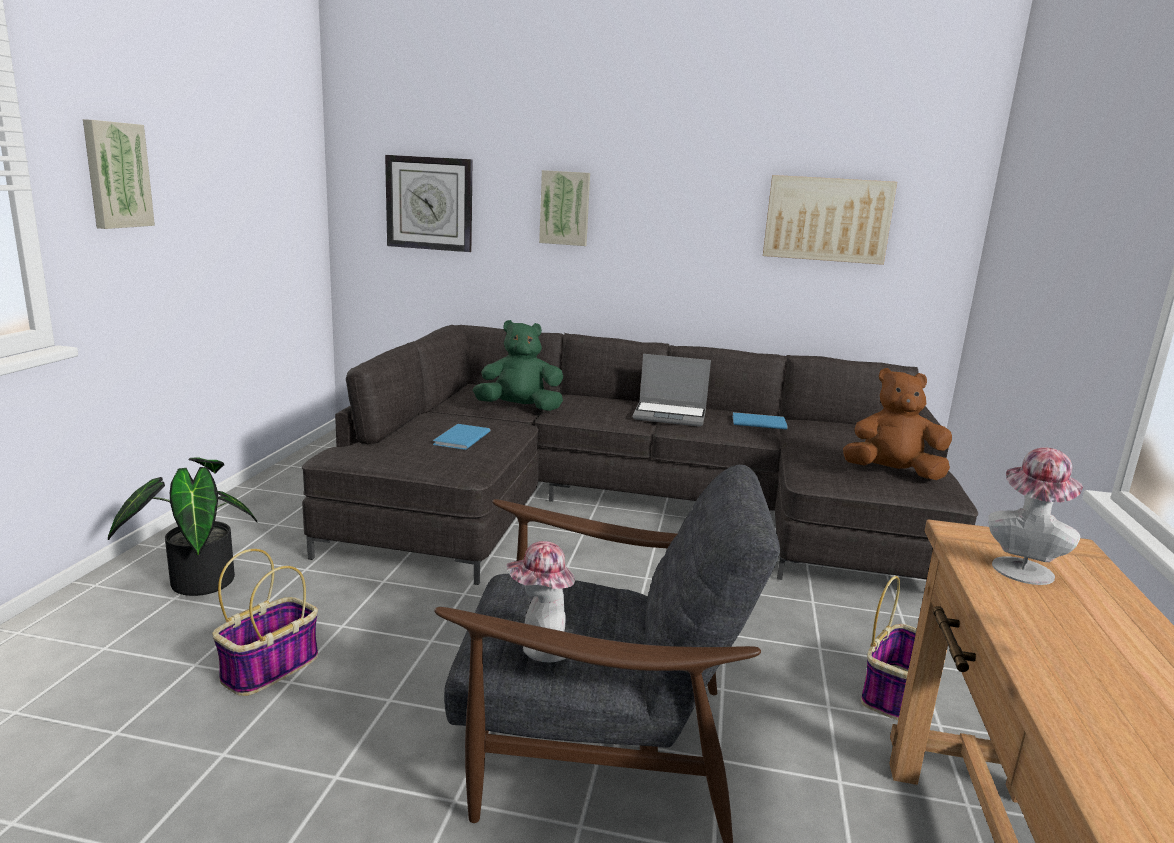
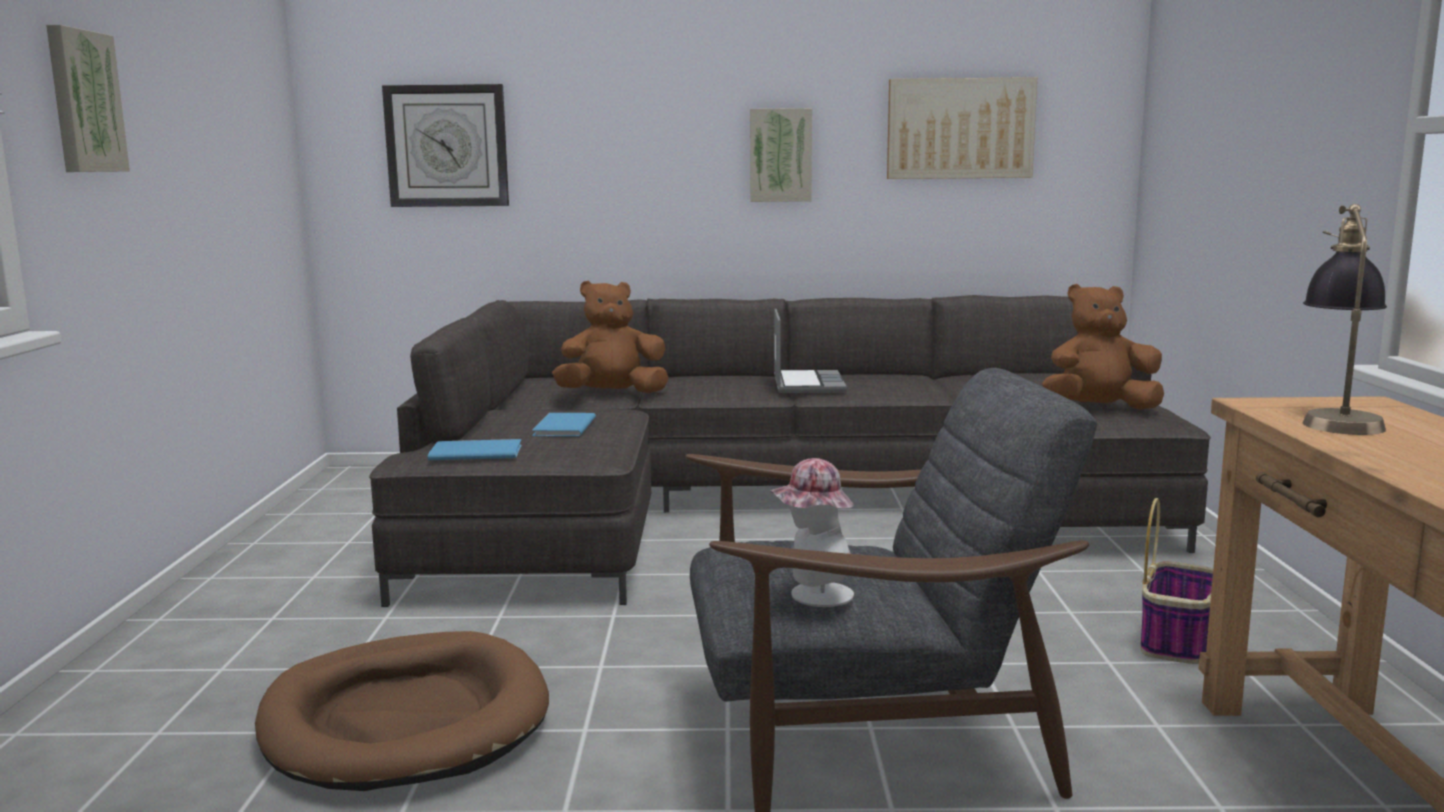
camera: 10 degrees left, 5 degrees down
(196, 581) = (240, 648): potted plant -> none
(270, 667) = (406, 720): basket -> brown dog bed
(519, 408) = (612, 394): green plush toy -> brown plush toy
(565, 208) = (631, 139): picture -> picture (780, 155)
(671, 415) = (806, 384): laptop -> laptop turned 90 degrees counterclockwise
(757, 422) = (913, 380): blue book -> blue book (473, 452)
(1022, 567) = (1337, 419): hat -> table lamp

